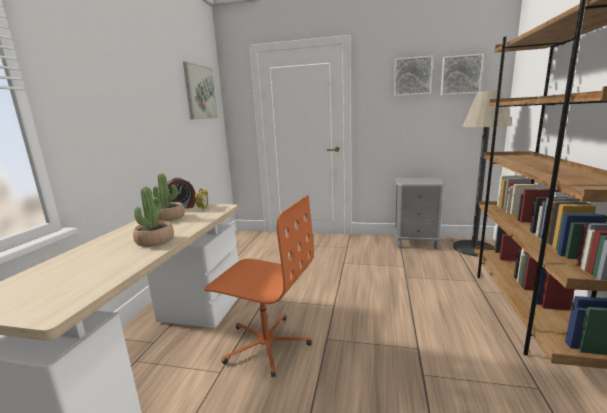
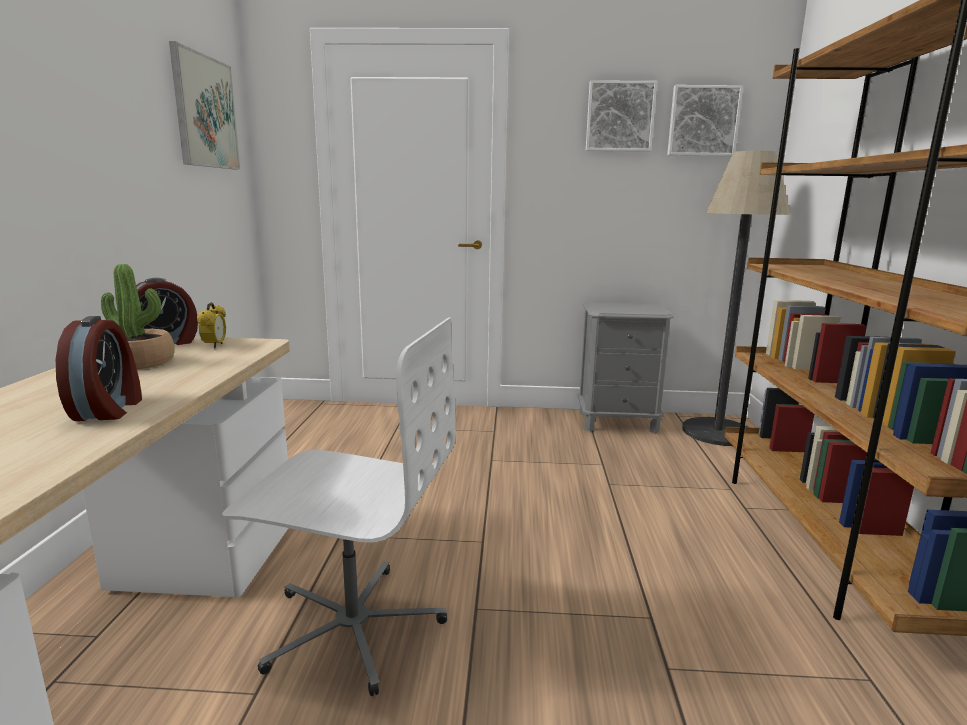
camera: 10 degrees left, 0 degrees up
(155, 241) = (109, 409): potted plant -> alarm clock
(266, 344) = (352, 625): orange office chair -> white office chair

